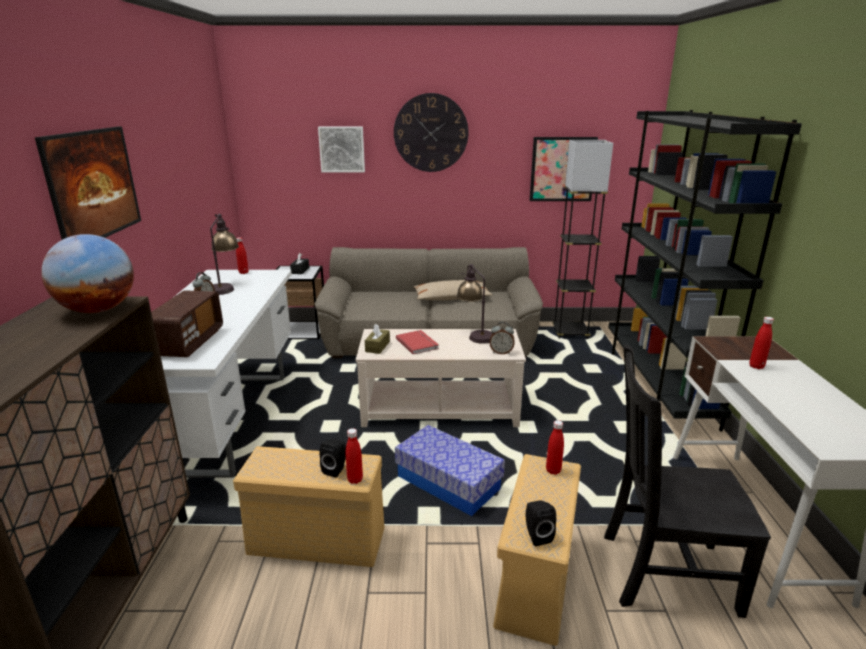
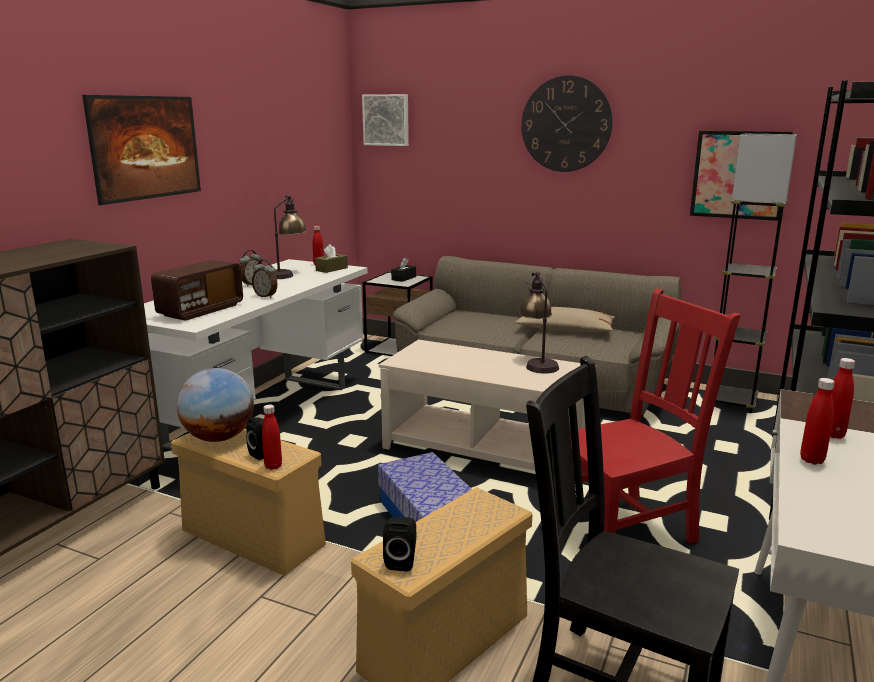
camera: 25 degrees right, 5 degrees down
(98, 310) = (84, 249): globe -> globe (219, 438)
(342, 149) = (463, 142): picture -> picture (386, 120)
(377, 346) = (414, 357): brown tissue box -> brown tissue box (331, 269)
(418, 343) = (461, 361): red book -> none
(501, 352) = (549, 384): alarm clock -> alarm clock (266, 296)
(553, 470) = (490, 509): red bottle -> red bottle (812, 460)
(580, 450) = (625, 531): none -> red chair

